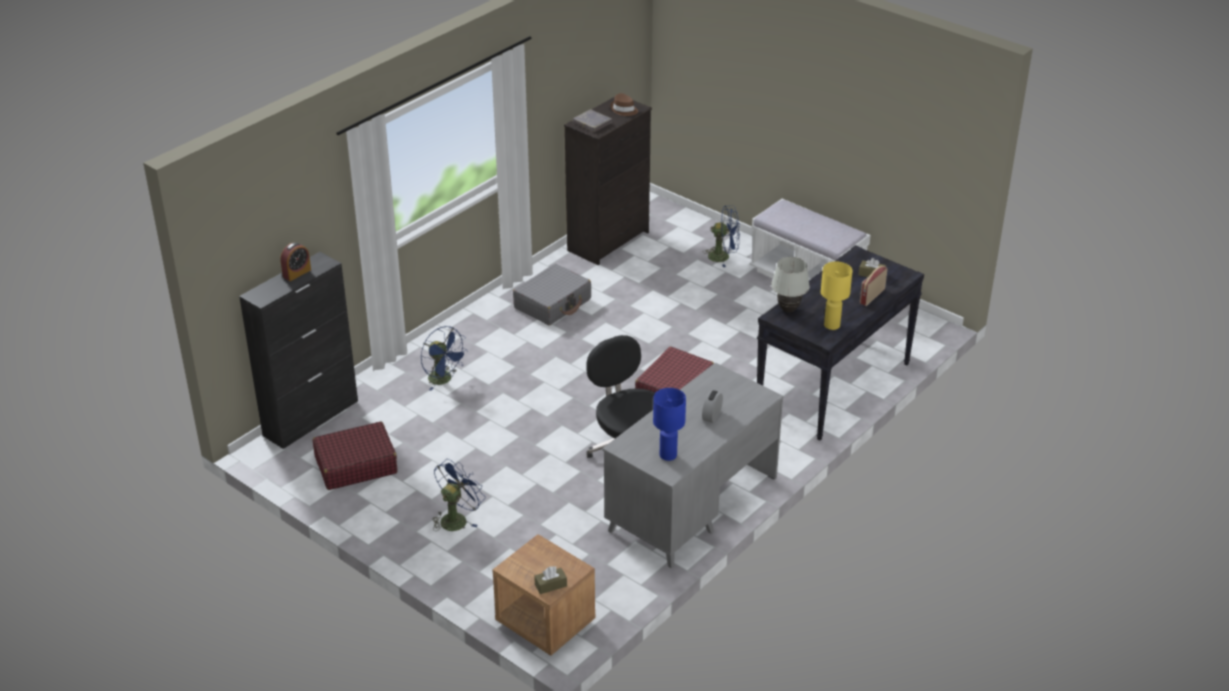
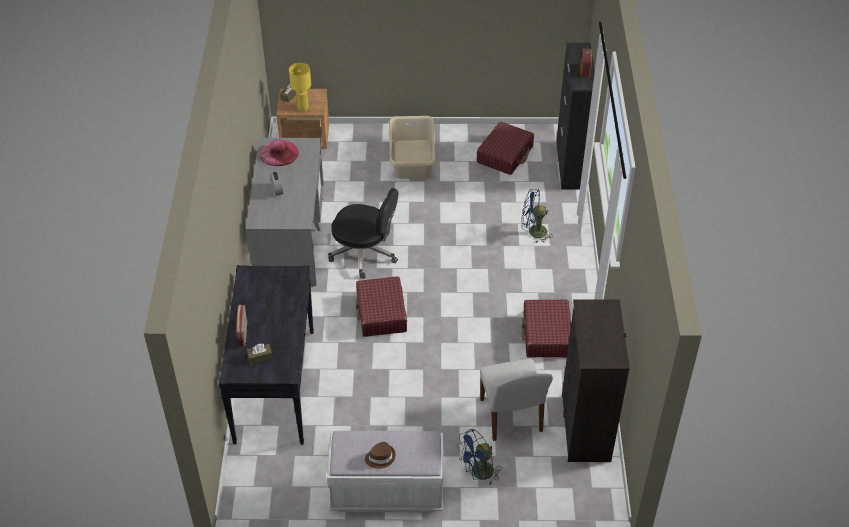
camera: 140 degrees right, 10 degrees up
(457, 518) = (412, 159): blue fan -> beige laundry basket
(553, 303) = (546, 335): grey suitcase -> red suitcase
(592, 123) = (600, 315): grey book -> none
(624, 110) = (598, 348): brown hat -> brown hat (380, 457)
(655, 272) = (511, 417): none -> white chair
(668, 455) = (279, 153): blue table lamp -> pink hat
(788, 310) = (294, 284): white table lamp -> none
(831, 325) = (252, 288): yellow table lamp -> yellow table lamp (303, 107)

